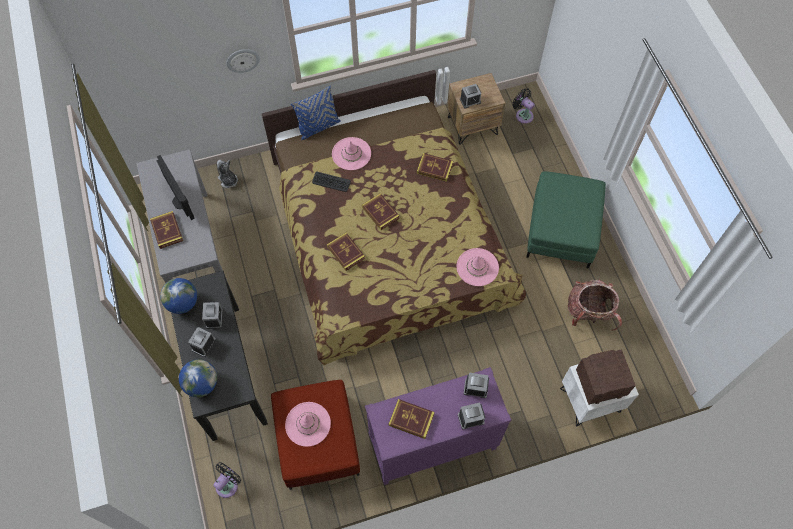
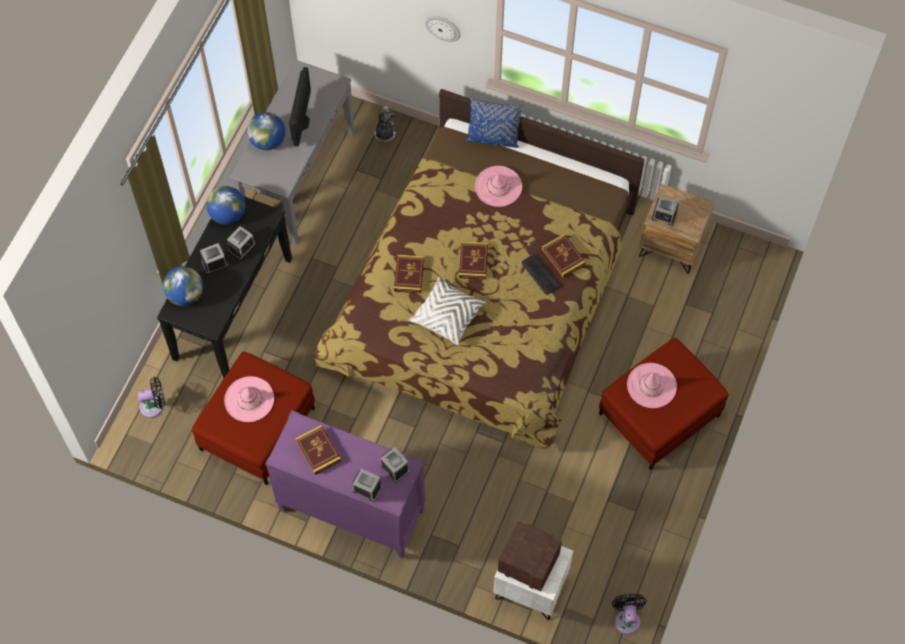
camera: 40 degrees right, 0 degrees up
(167, 231) = (268, 141): book -> globe
(331, 182) = (455, 200): keyboard -> keyboard (540, 274)
(396, 260) = (447, 315): none -> white pillow
(477, 267) = (515, 377): pink hat -> pink hat (651, 386)
(523, 115) = (735, 272): black fan -> black fan (627, 619)
(561, 230) = (659, 414): green ottoman -> red ottoman
(589, 313) = (608, 511): backpack -> none

